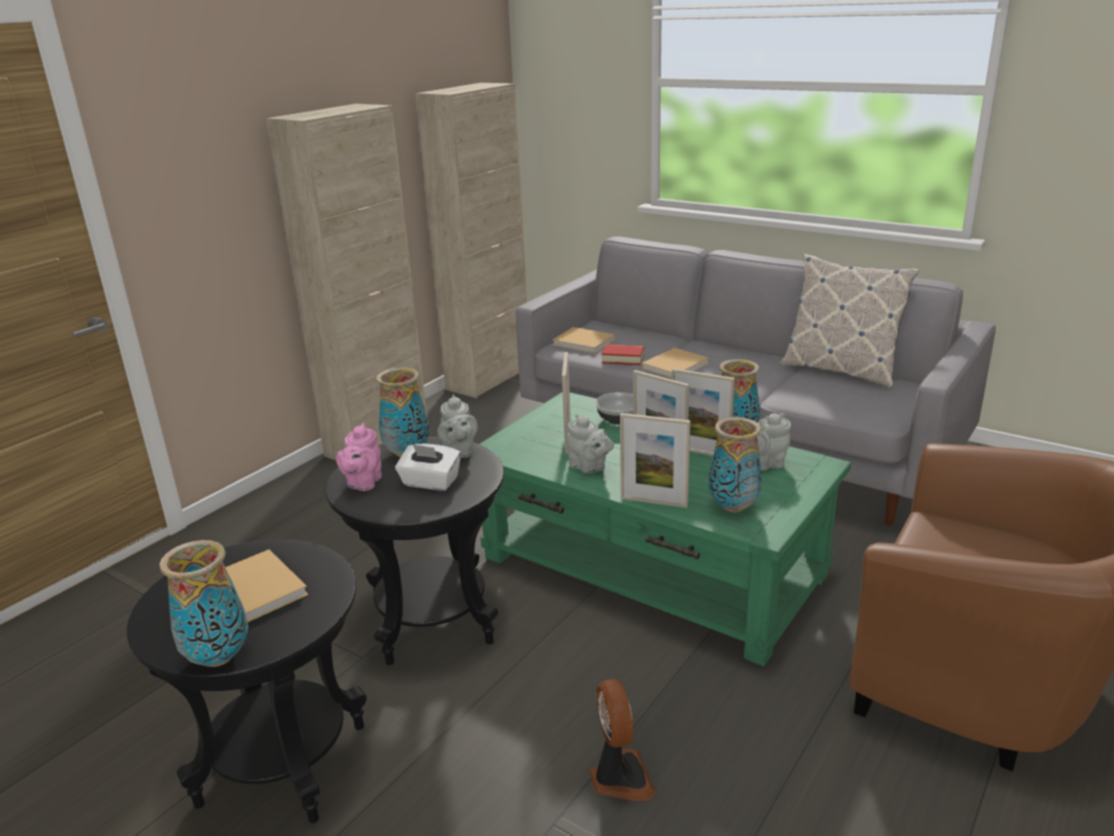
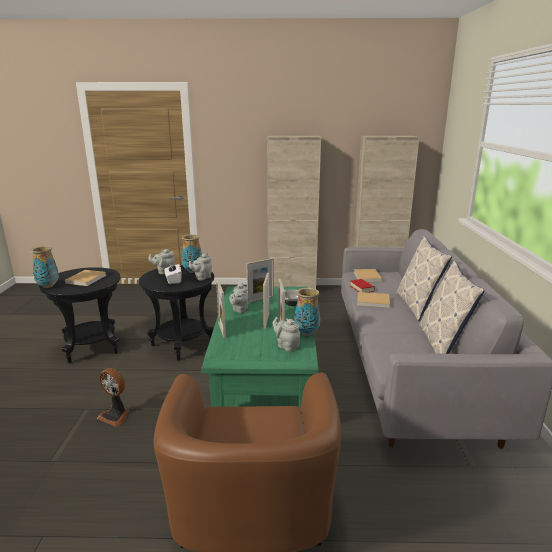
camera: 55 degrees right, 5 degrees down
(363, 483) = (164, 272): pink teapot -> grey teapot
(619, 778) = (115, 415): fan -> fan turned 75 degrees clockwise
(722, 347) = (417, 306): none -> pillow
(734, 507) = (234, 348): vase -> none

